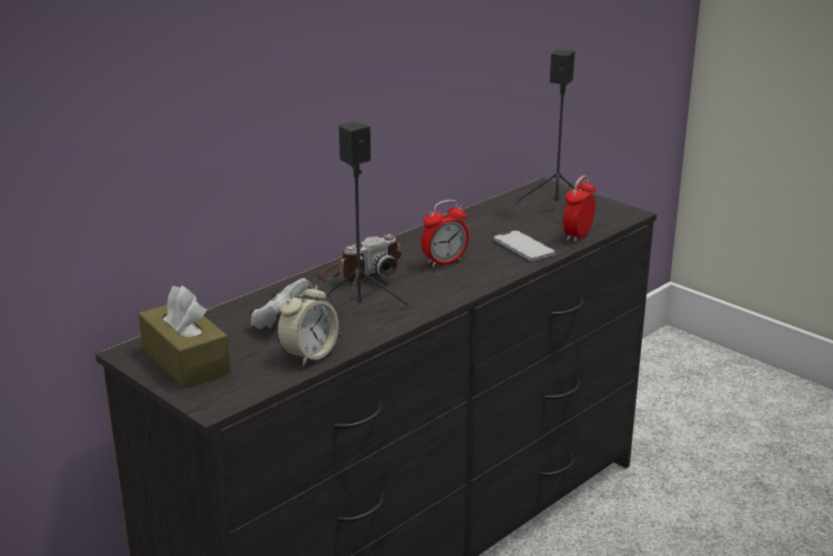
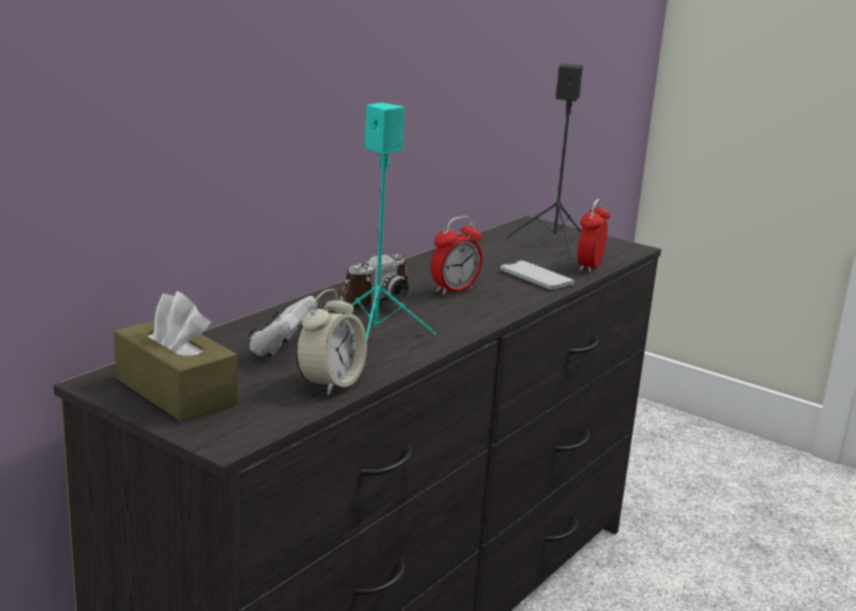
camera: 10 degrees left, 5 degrees down
(360, 311) = (376, 338): black speaker -> turquoise speaker

